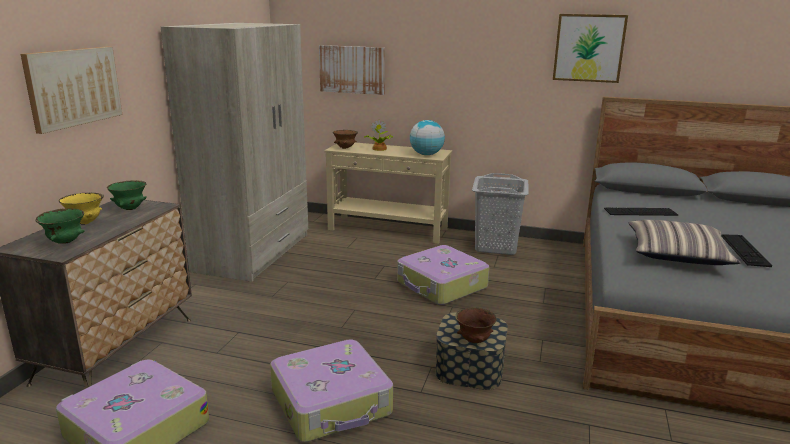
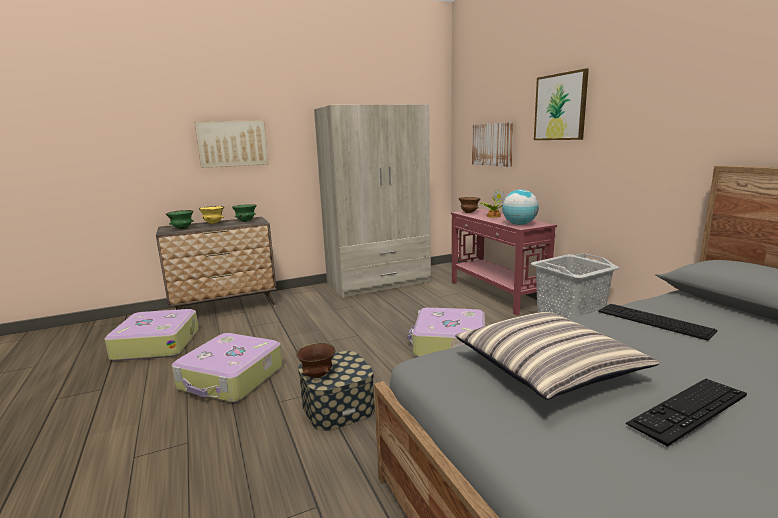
camera: 50 degrees right, 5 degrees down
(388, 229) = (496, 294): beige console table -> red console table
(589, 48) = (705, 100): picture -> picture (560, 107)

